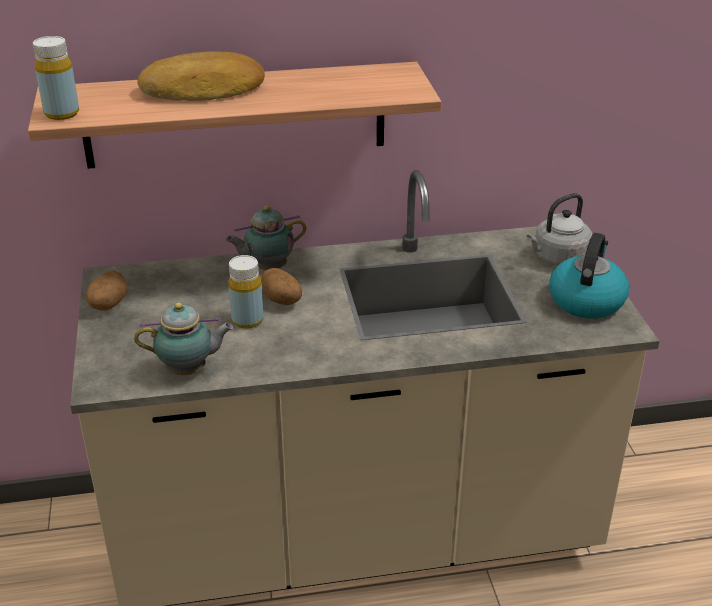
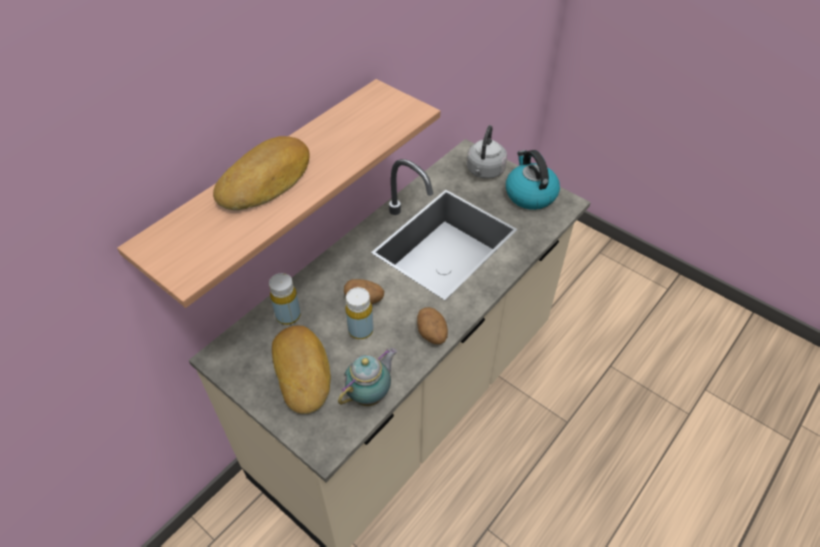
camera: 40 degrees left, 15 degrees up
(62, 113) = (187, 267): yellow bottle -> yellow bottle (288, 315)
(108, 305) = (249, 380): potato -> potato (432, 334)
(158, 322) = (303, 371): none -> bread
(267, 268) = (324, 279): teapot -> none

